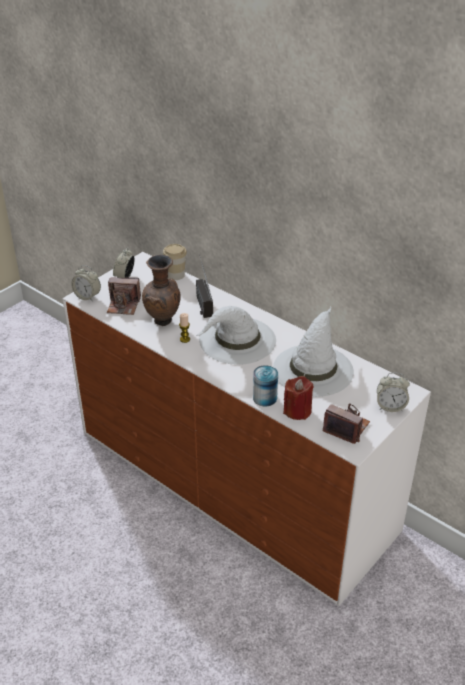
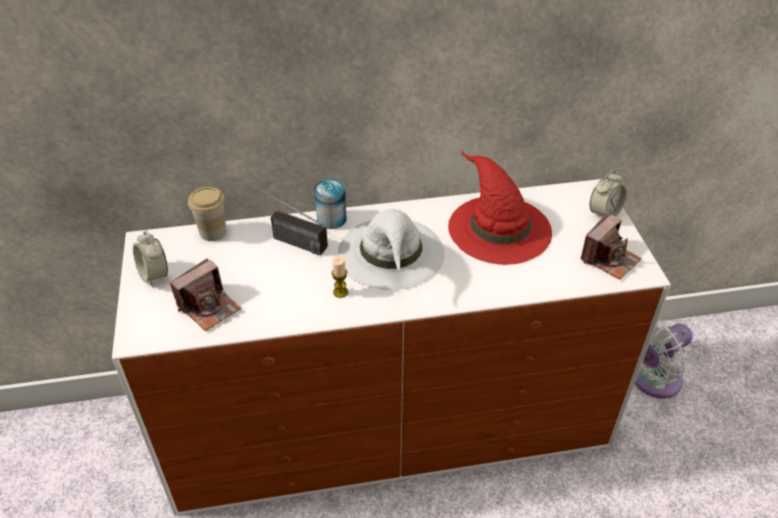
camera: 50 degrees left, 5 degrees up
(87, 296) = (145, 331): alarm clock -> none
(163, 322) = (286, 291): brown vase -> none
(265, 398) = (509, 288): can -> can (331, 219)
(297, 410) = (552, 277): red candle -> none
(313, 369) = (498, 228): white hat -> red hat
(346, 428) = (609, 259): camera -> camera turned 150 degrees clockwise
(427, 601) = (652, 380): none -> white fan

